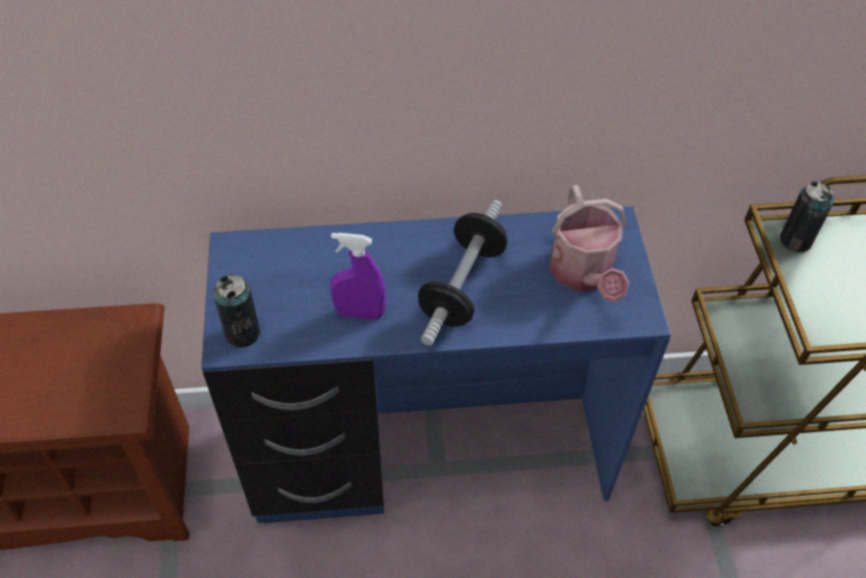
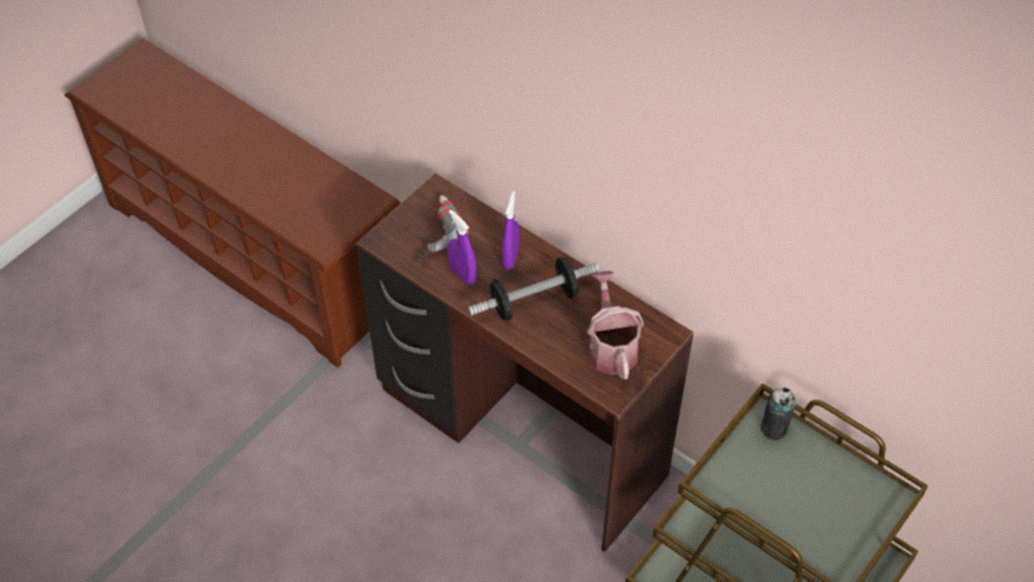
camera: 45 degrees right, 0 degrees up
(242, 333) = (393, 240): can -> none
(277, 295) = (431, 233): none -> power drill
(390, 261) = (510, 258): none -> purple spray bottle
(430, 459) = (520, 435): blue desk -> brown desk
(584, 274) = (611, 346): watering can -> watering can turned 135 degrees clockwise

